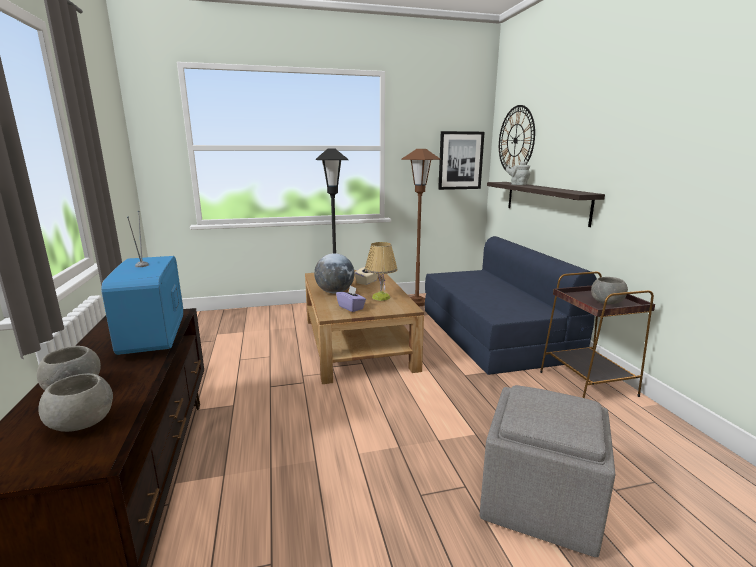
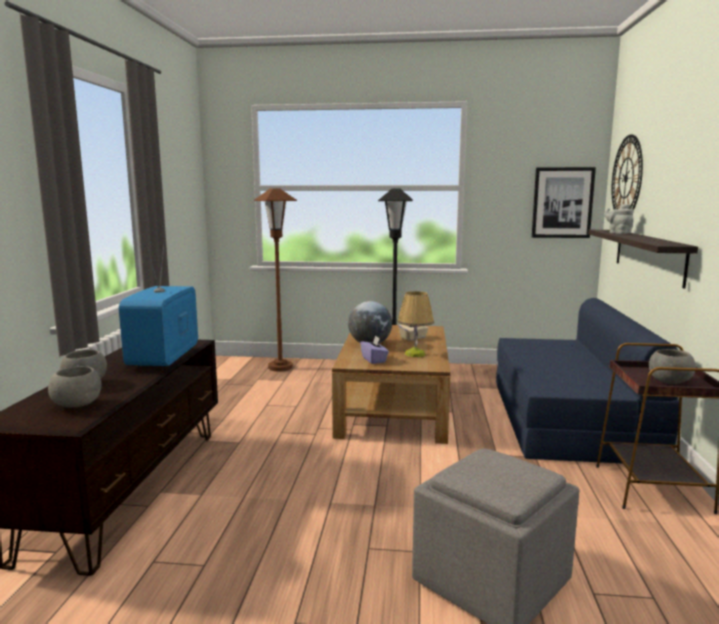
camera: 20 degrees right, 5 degrees down
(416, 303) = (492, 374): brown floor lamp -> brown floor lamp (280, 367)

